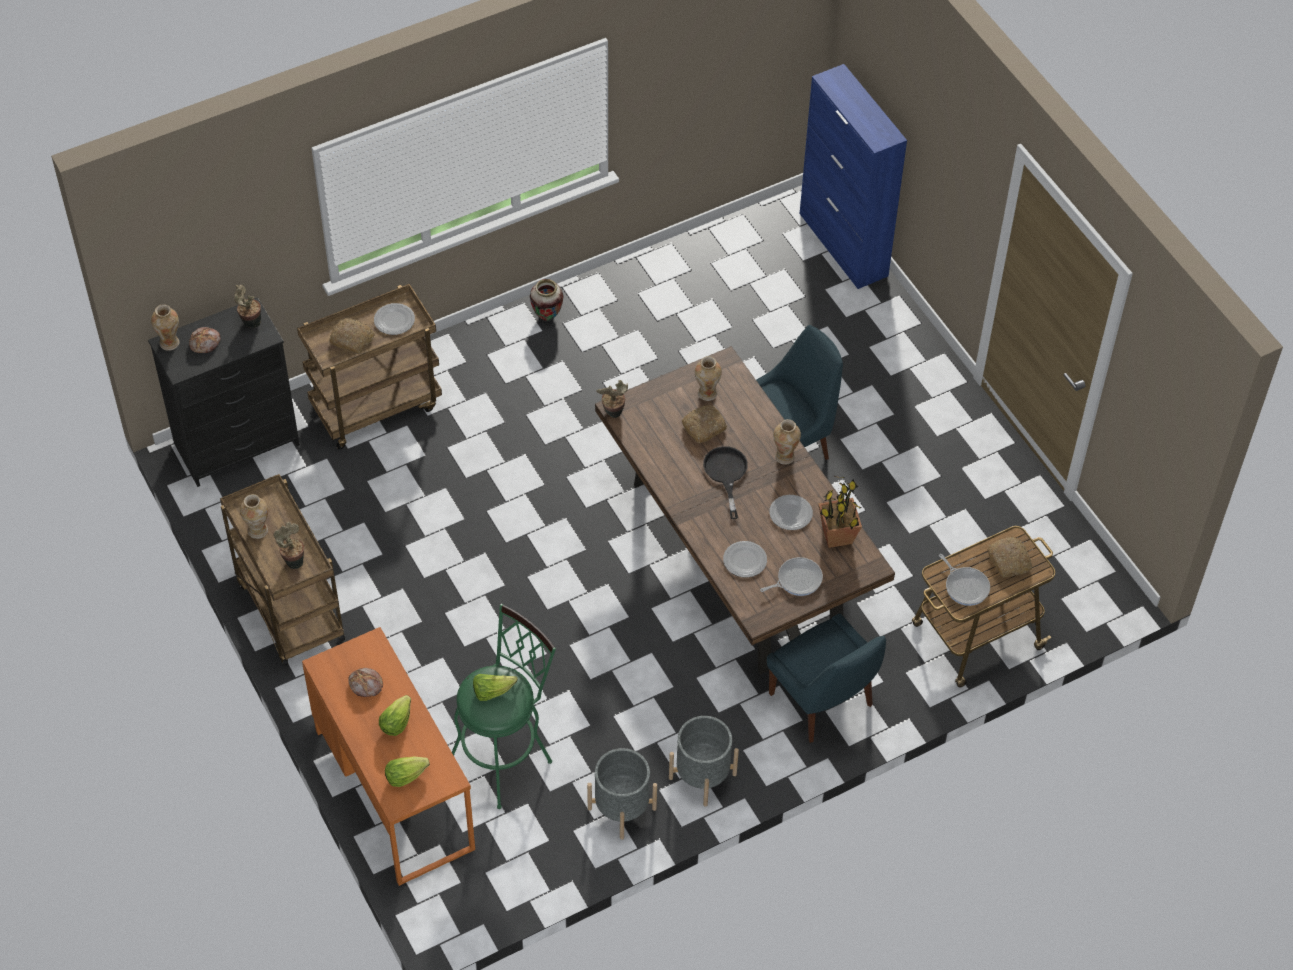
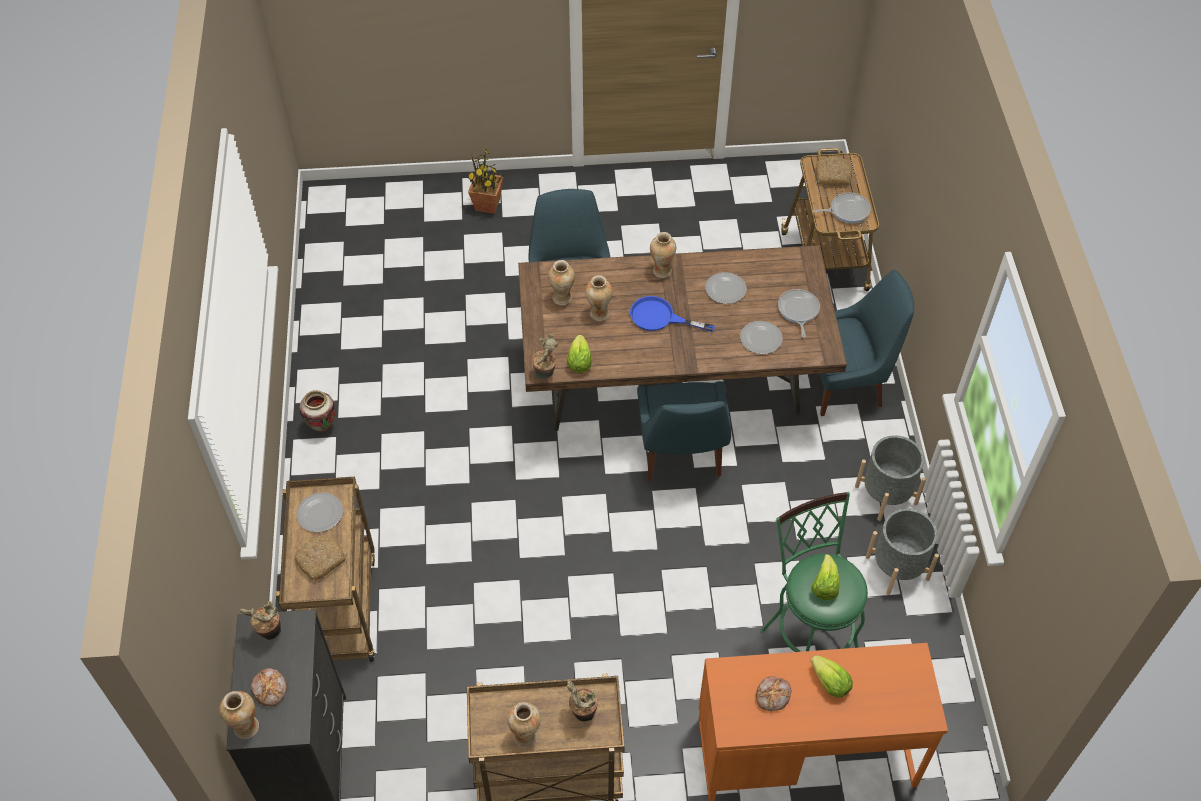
camera: 65 degrees left, 0 degrees up
(405, 776) = (897, 697): lettuce -> lettuce (579, 362)
(659, 593) = (681, 455): none -> blue chair
(704, 427) = (598, 314): bread -> vase
(726, 474) = (660, 317): black frying pan -> blue frying pan
(837, 536) = (764, 267): potted plant -> potted plant (488, 205)
(843, 245) = (386, 192): blue cabinet -> none

